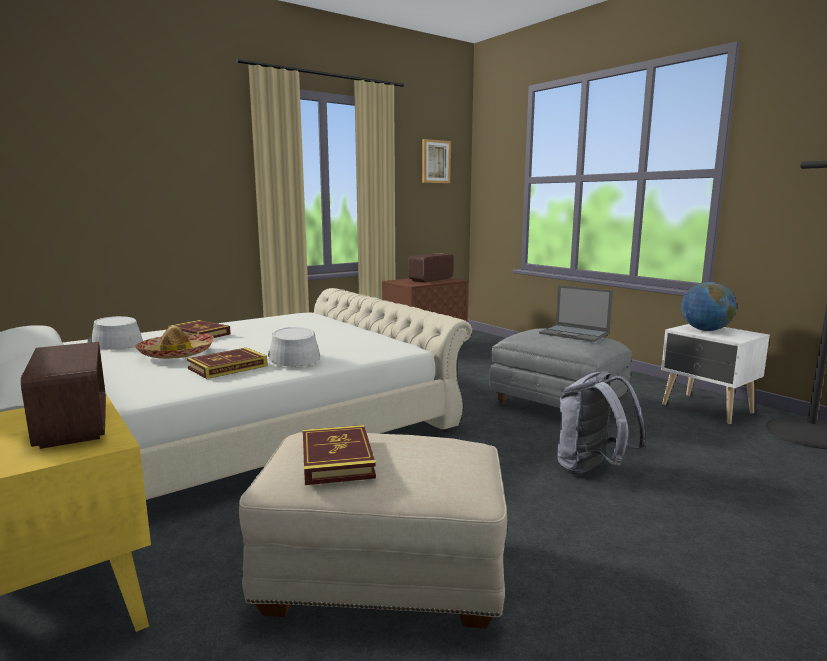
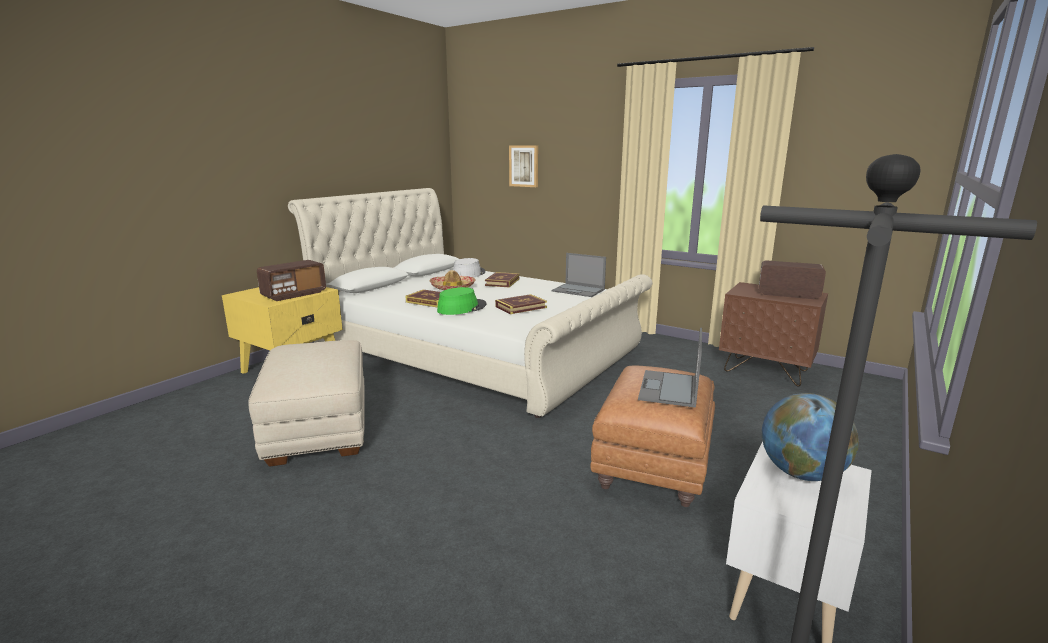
camera: 70 degrees right, 5 degrees up
(293, 356) = (461, 308): grey hat -> green hat
(294, 318) = (579, 290): none -> laptop
(337, 459) = (302, 350): book -> book (521, 307)
(435, 161) = (874, 142): picture -> picture (524, 166)
(558, 407) = (654, 466): grey ottoman -> brown ottoman
(592, 470) = (495, 495): grey backpack -> none

